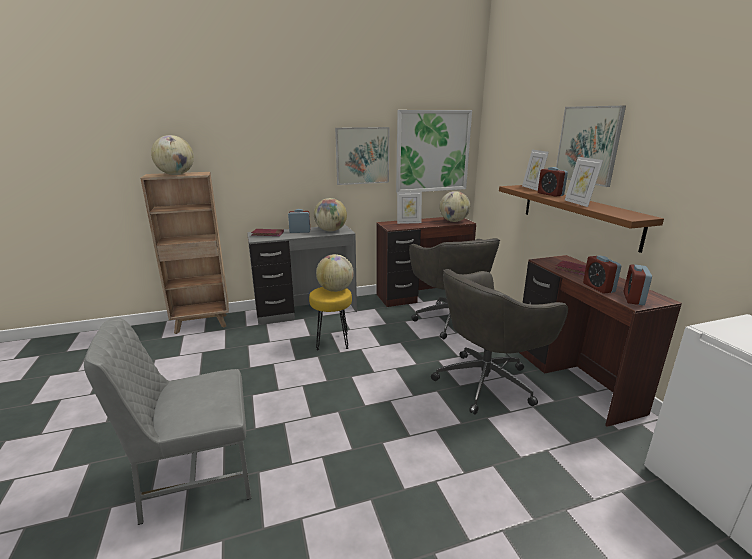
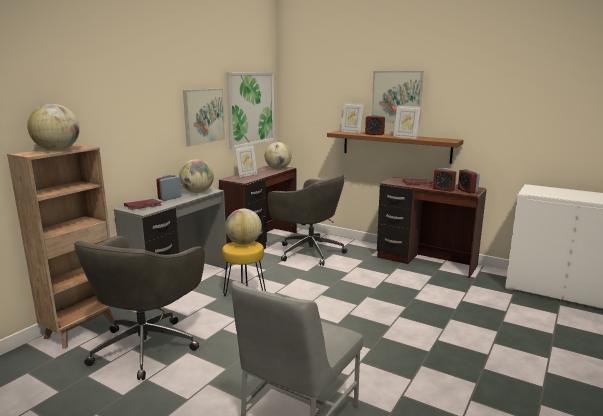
camera: 40 degrees left, 5 degrees down
(487, 382) = (386, 280): grey office chair -> grey office chair (147, 345)

